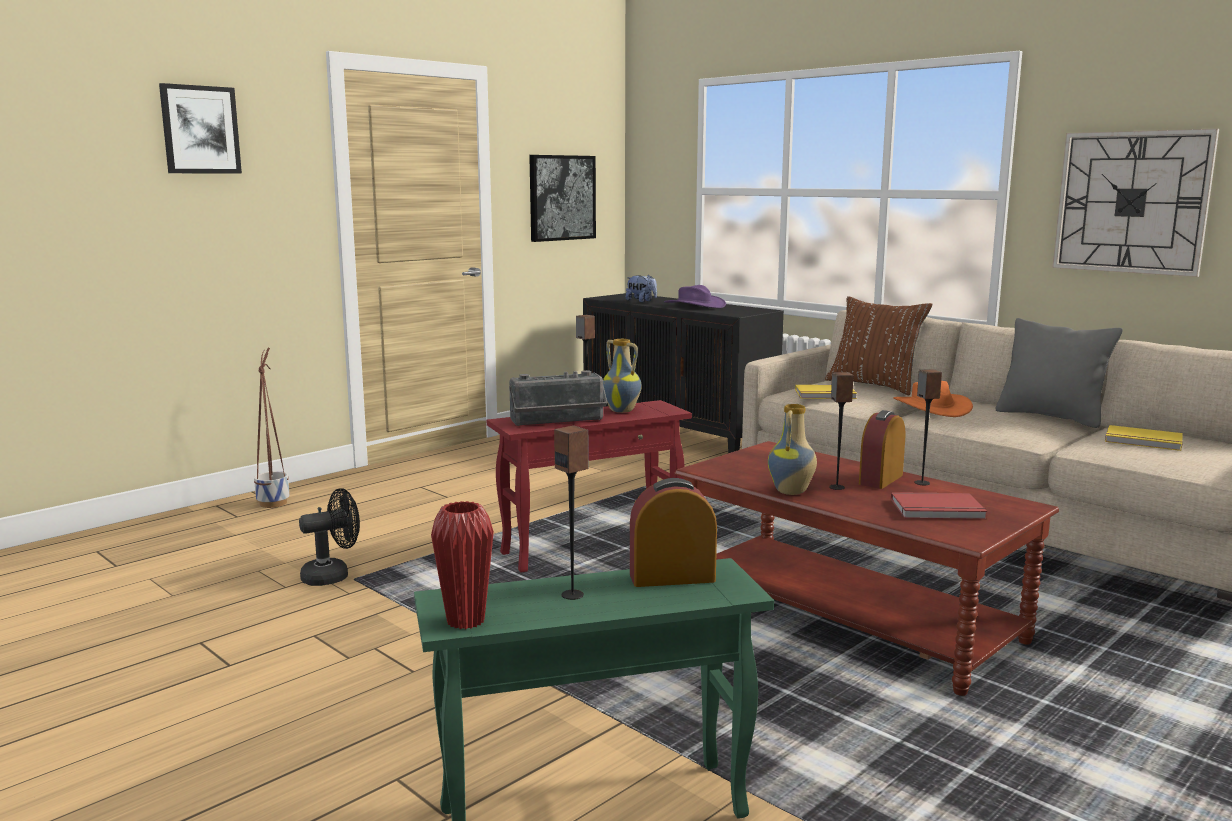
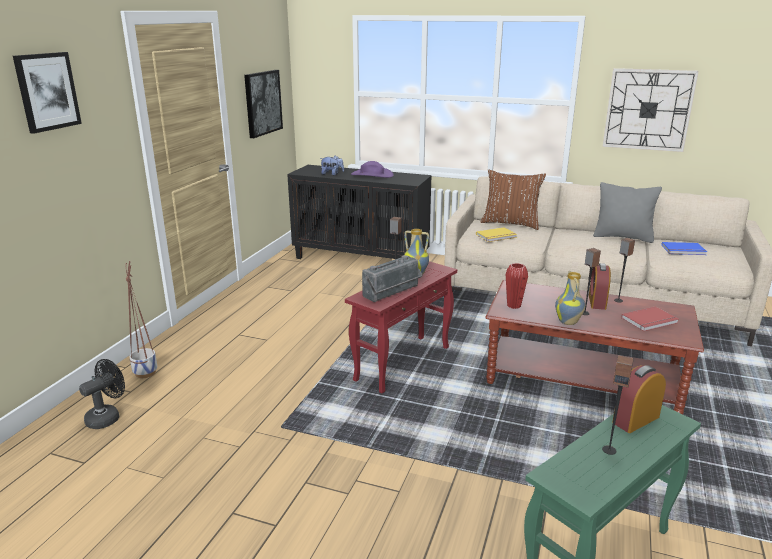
camera: 25 degrees left, 10 degrees up
(333, 576) = (263, 428): black fan -> black fan (107, 417)
(465, 621) = (588, 491): red vase -> red vase (514, 306)
(931, 407) = (561, 238): orange hat -> none
(1143, 441) = (684, 250): yellow book -> blue book

